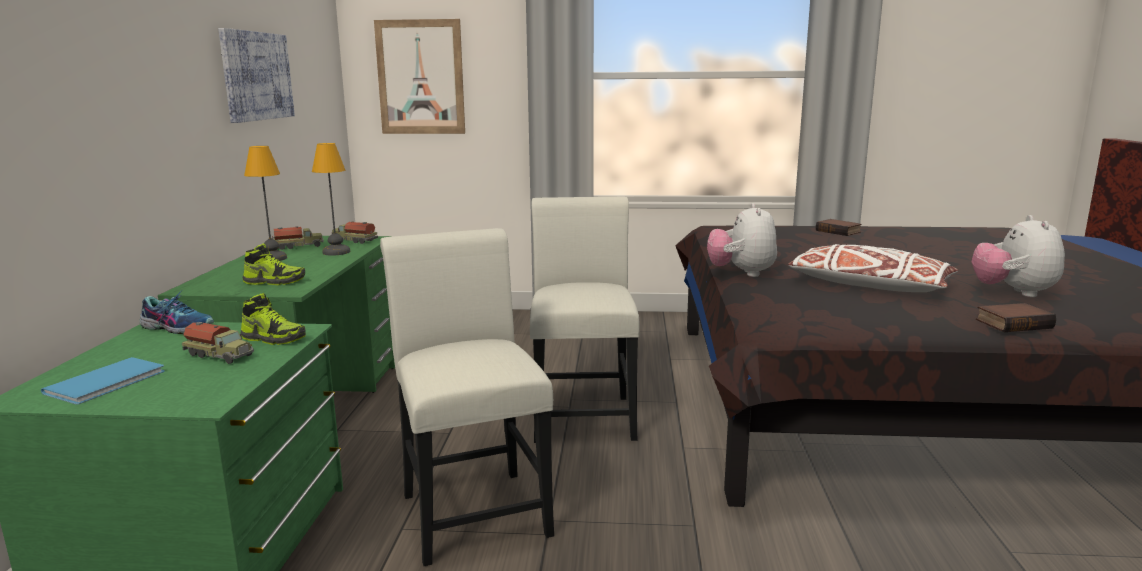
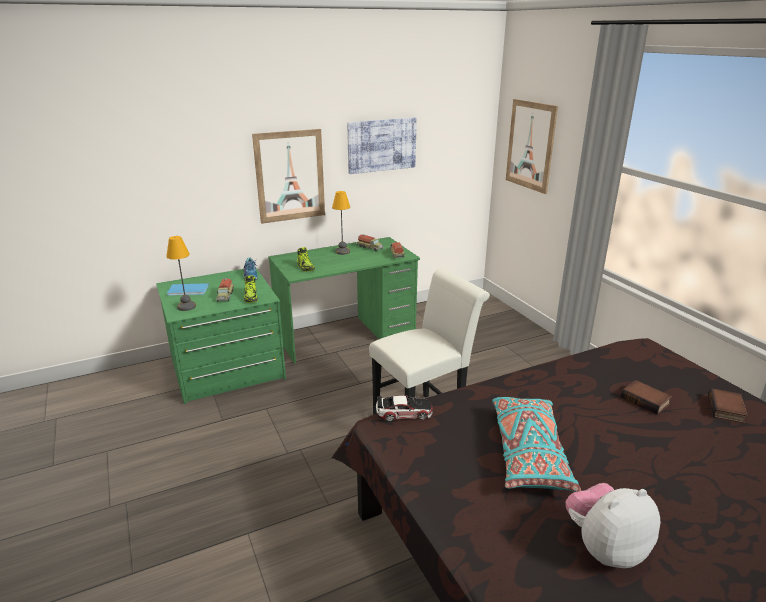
camera: 60 degrees right, 10 degrees up
(163, 123) = (290, 176): none -> picture
(336, 252) = (369, 259): table lamp -> table lamp (186, 307)
(472, 508) = (294, 421): white chair -> none
(741, 273) = (497, 387): plush toy -> none
(757, 311) = (404, 412): none -> toy car
(868, 285) = (529, 452): white pillow -> turquoise pillow
(1013, 323) = (490, 548): book -> book (646, 400)

